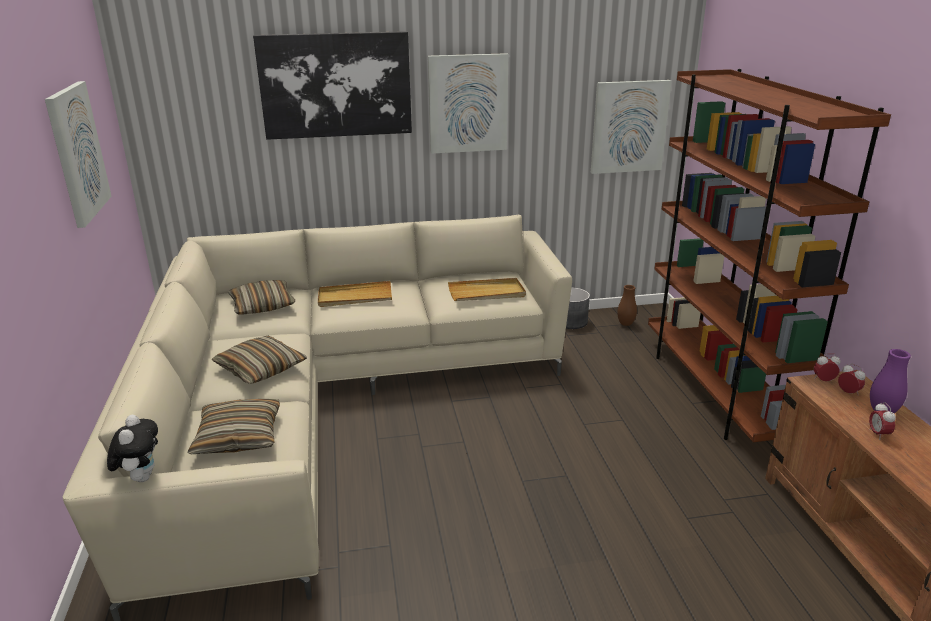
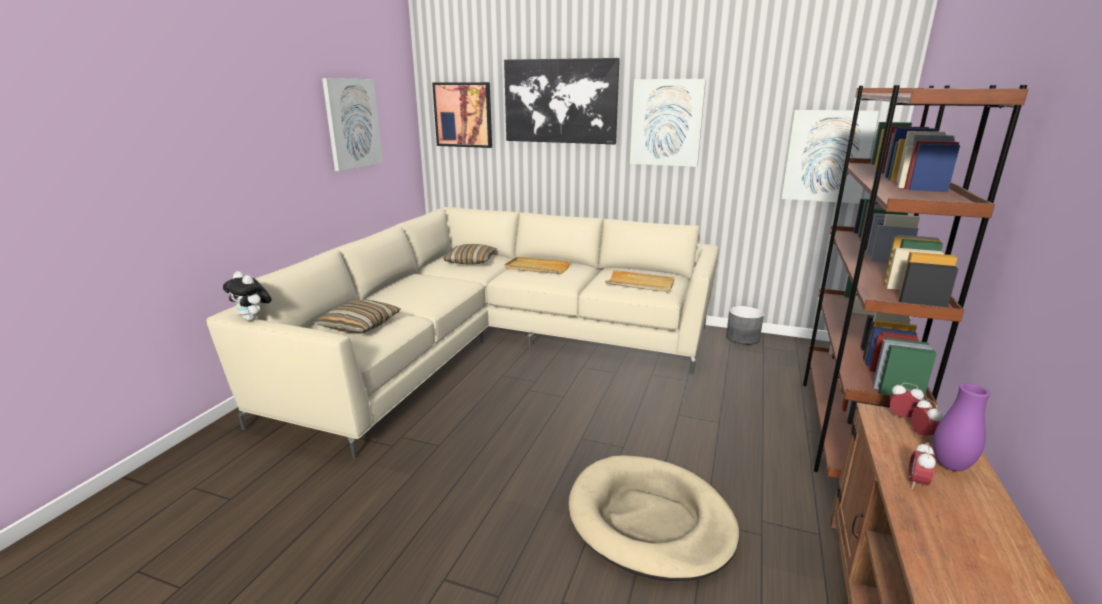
camera: 30 degrees right, 5 degrees down
(141, 477) = (253, 319): plush toy -> plush toy turned 105 degrees clockwise
(194, 109) = (463, 115): none -> picture
(260, 369) = (423, 293): pillow -> none
(625, 324) = (796, 352): brown vase -> none
(647, 536) = (650, 520): none -> beige dog bed

